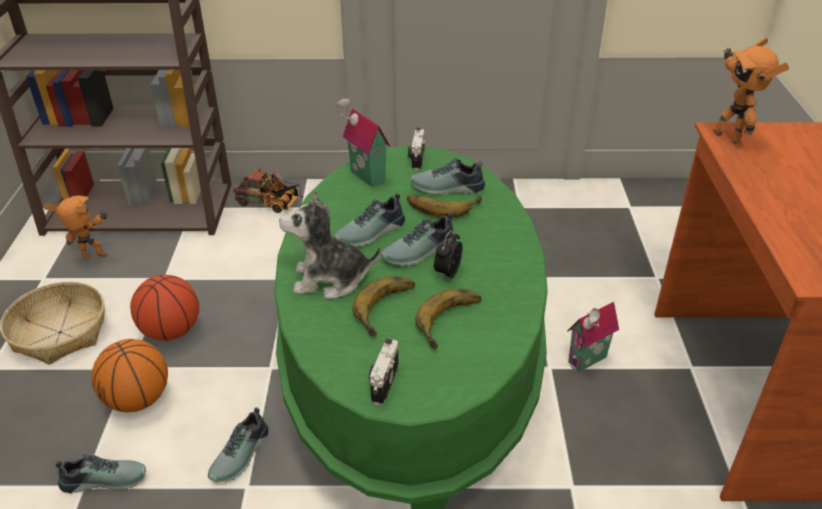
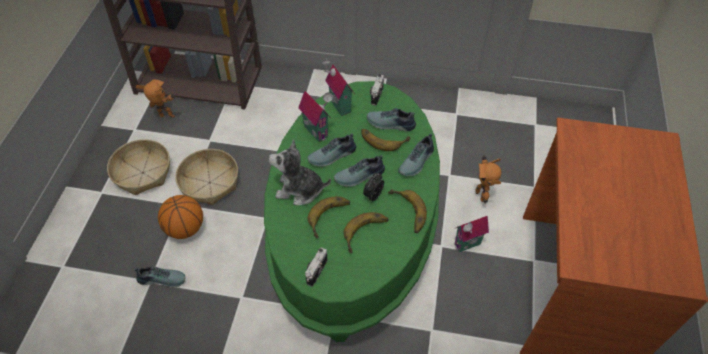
camera: 10 degrees right, 15 degrees up
(171, 331) = (209, 182): basketball -> basket
(241, 455) = (241, 276): shoe -> shoe (417, 162)
(271, 203) = (286, 87): toy truck -> none
(341, 207) = (317, 131): none -> toy house
(504, 288) = (405, 213): none -> banana
(729, 136) = (575, 134): toy robot -> toy robot (481, 195)

